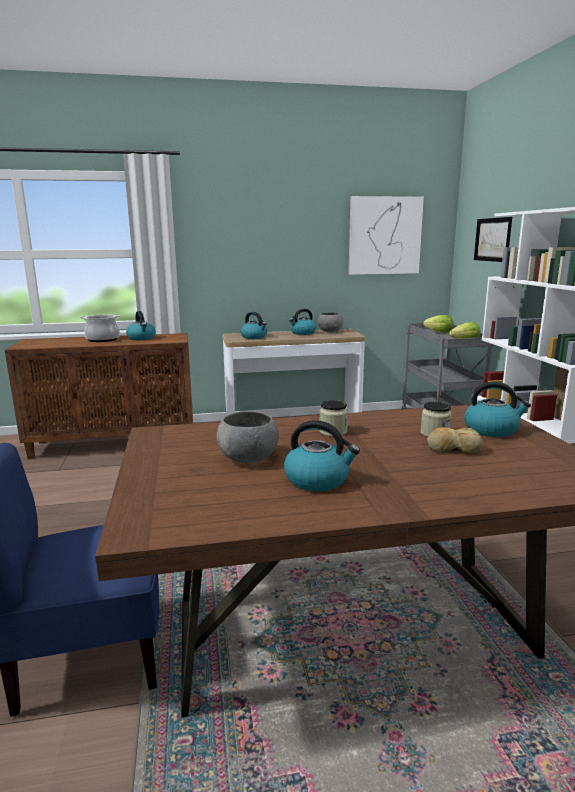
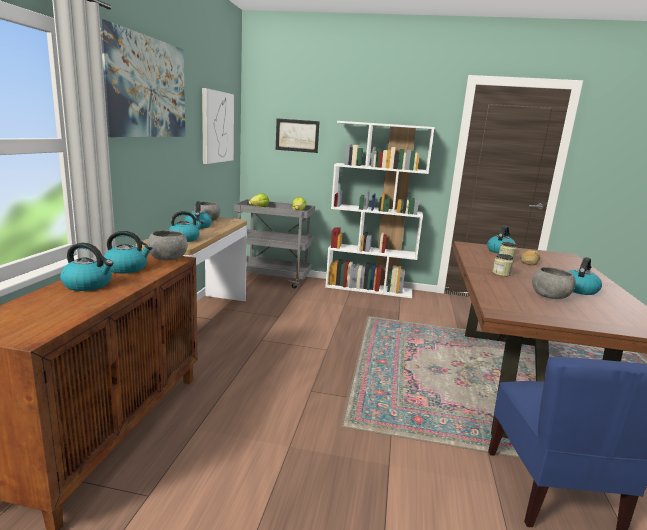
camera: 70 degrees left, 0 degrees up
(103, 339) = (88, 285): cooking pot -> kettle
(174, 339) = (168, 259): none -> grey bowl
(247, 206) = (145, 87): none -> picture

